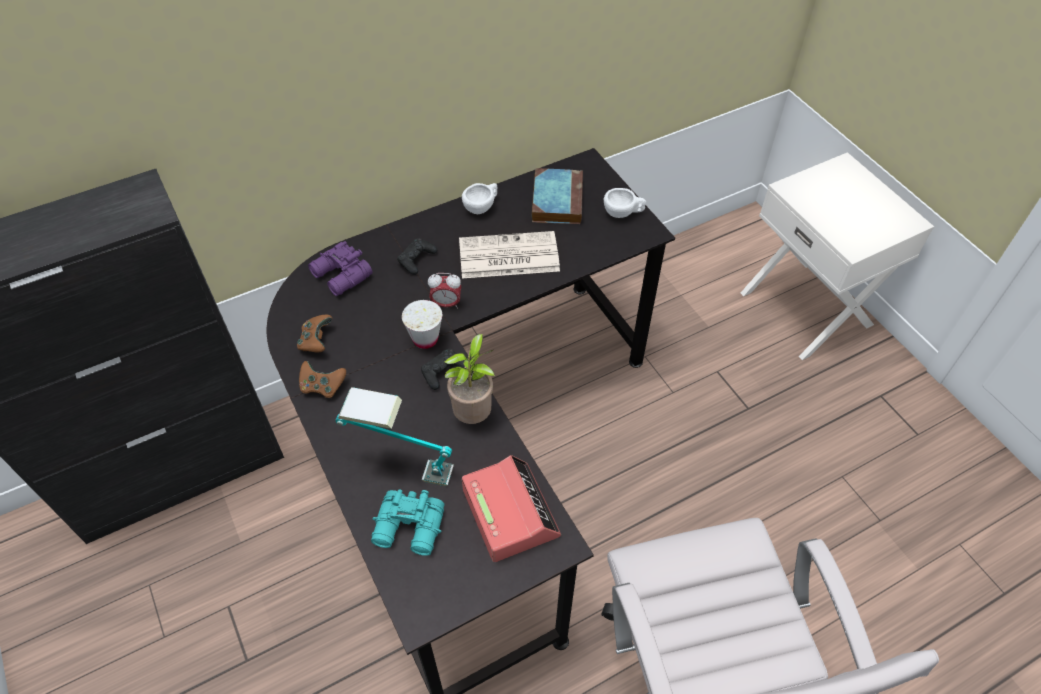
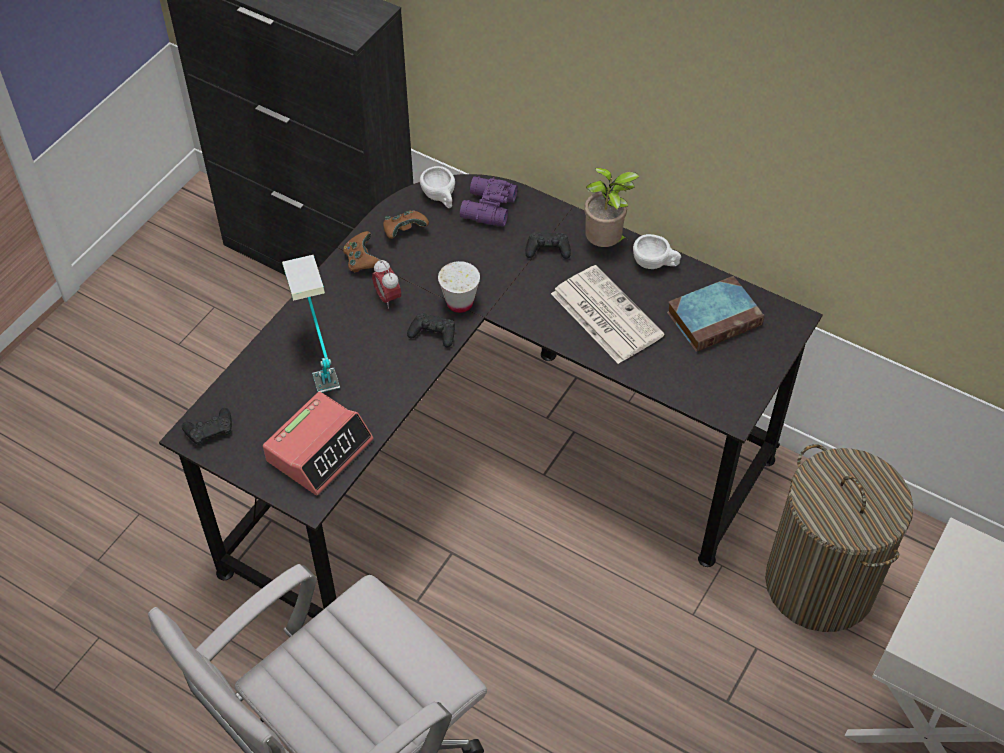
camera: 60 degrees right, 0 degrees up
(410, 529) = (263, 390): turquoise binoculars -> none
(425, 597) = (210, 430): none -> black game controller
(446, 304) = (511, 297): alarm clock -> alarm clock (387, 298)
(474, 414) = (402, 378): potted plant -> potted plant (605, 244)
(623, 213) = (742, 381): white cup -> white cup (440, 198)
(688, 313) = (819, 583): none -> laundry basket

